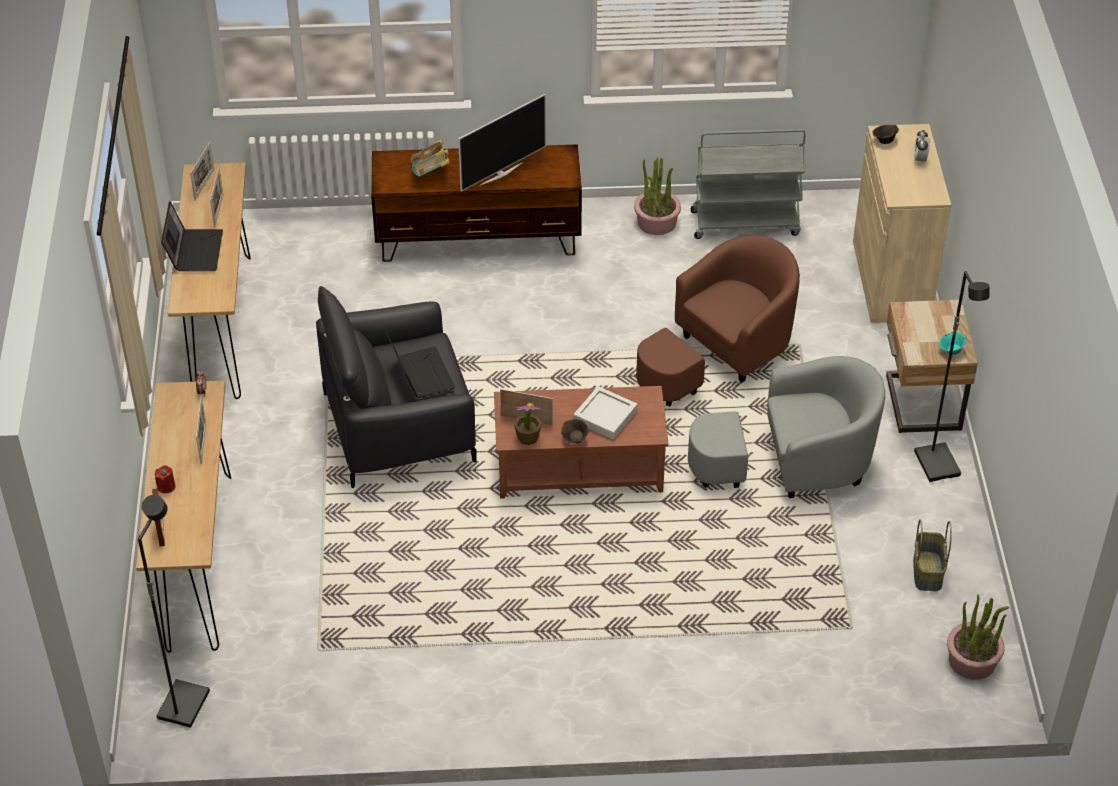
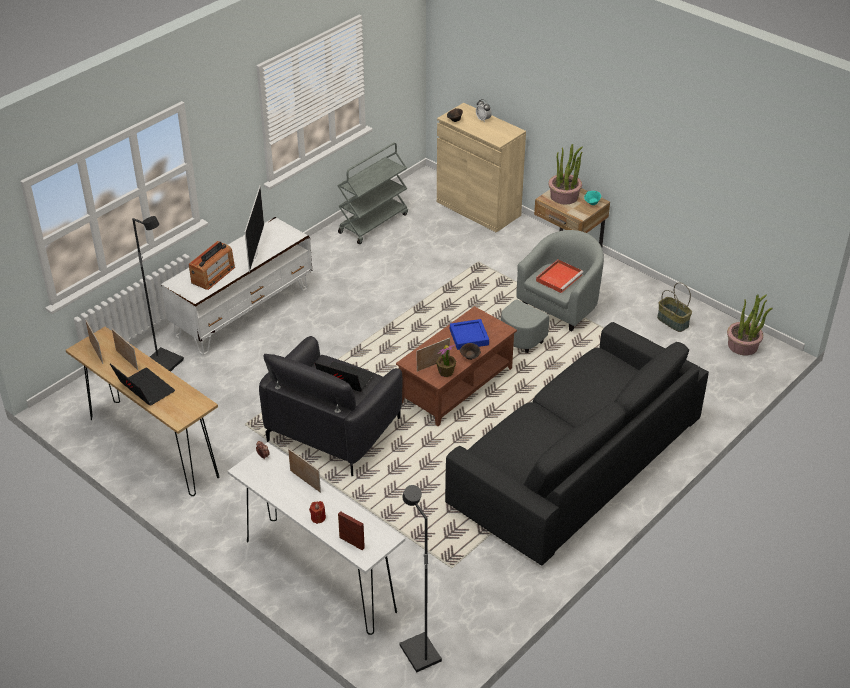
camera: 45 degrees left, 5 degrees down
(199, 561) = (319, 575): brown console table -> white console table
(431, 173) = (213, 275): book -> radio
(478, 239) = (243, 312): brown tv stand -> white tv stand
(586, 640) = (575, 460): none -> black sofa
(605, 416) = (469, 337): grey tray -> blue tray
(656, 222) = (328, 248): potted plant -> potted plant (564, 196)
(721, 354) = (448, 289): brown armchair -> none
(812, 418) = (559, 277): none -> red tray
(938, 464) = (612, 274): black floor lamp -> black floor lamp (166, 361)

